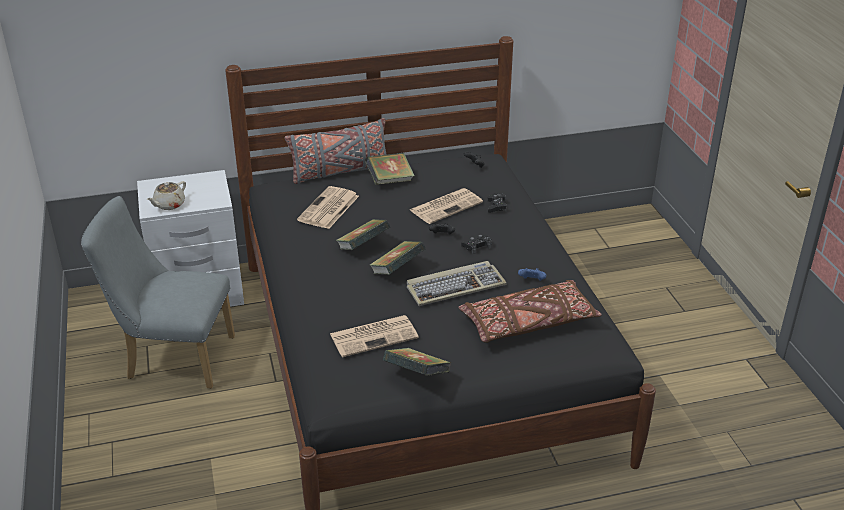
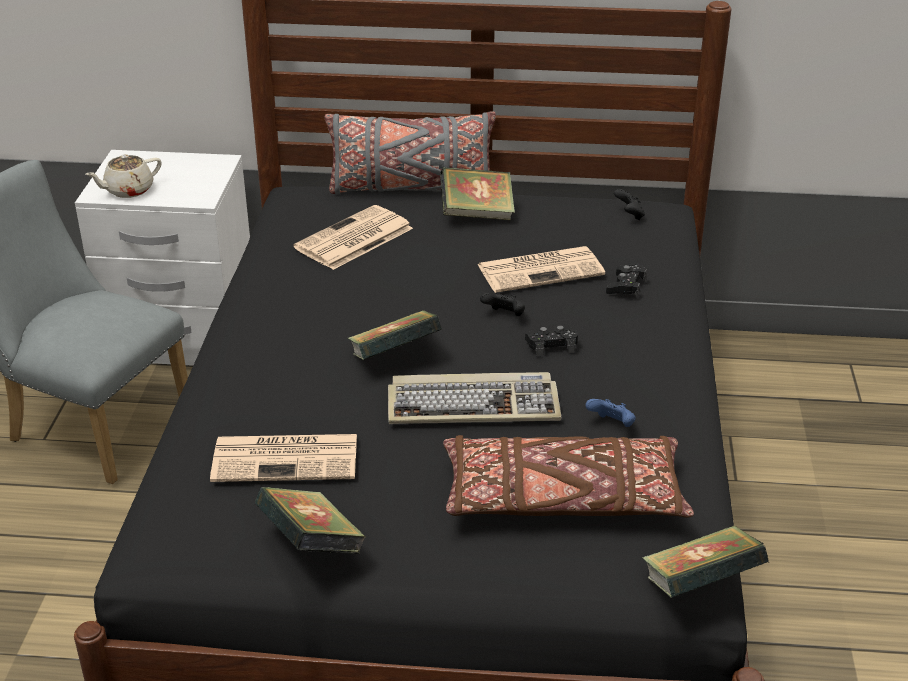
camera: 20 degrees right, 0 degrees up
(363, 247) = (366, 309): book -> book (700, 586)

